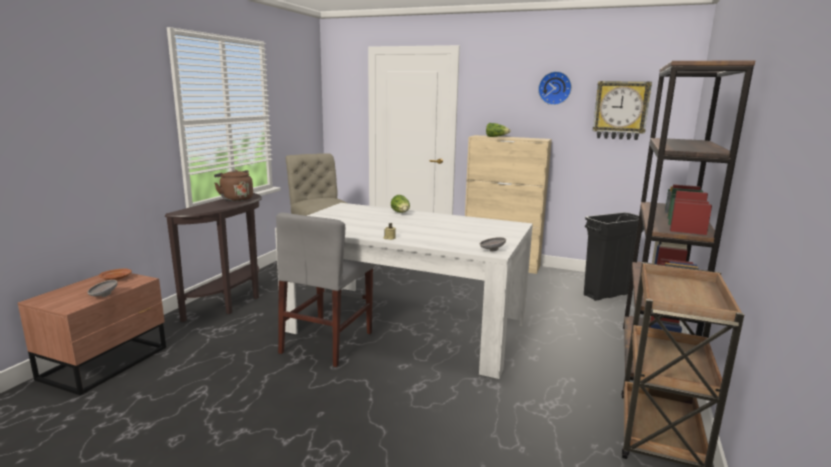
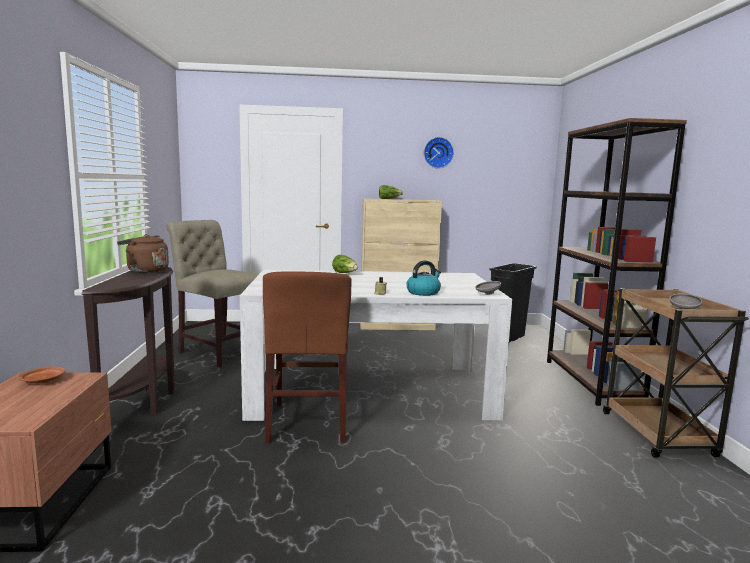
camera: 25 degrees left, 5 degrees down
(103, 296) = (56, 402): grey bowl -> grey bowl (684, 310)
(327, 342) = (308, 421): grey chair -> brown chair
(431, 241) = (423, 292): none -> kettle
(620, 110) = (495, 173): wall clock -> none

